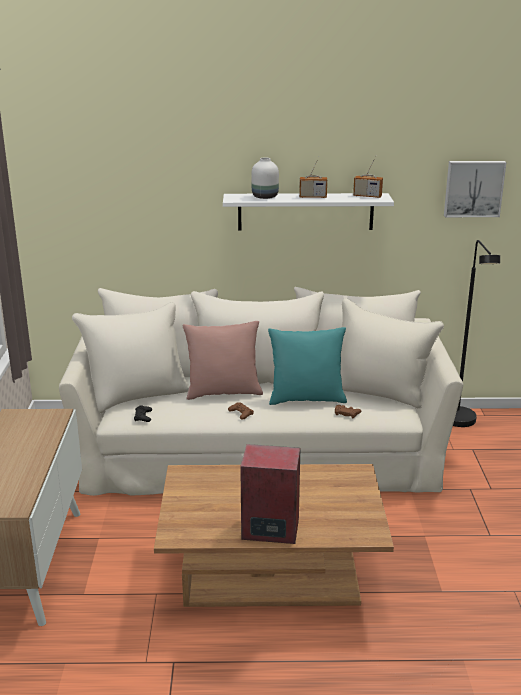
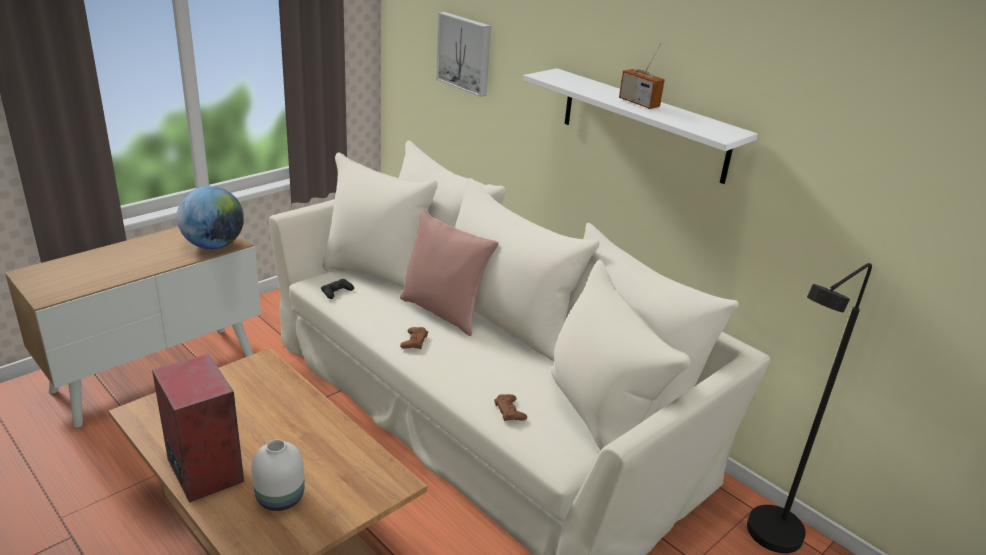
camera: 45 degrees right, 5 degrees up
(48, 422) = (214, 245): none -> globe
(264, 197) = (584, 84): white vase -> white vase (279, 497)
(306, 399) = (504, 368): turquoise pillow -> none
(367, 196) = (712, 126): radio -> none
(473, 188) = (901, 171): picture -> picture (465, 53)

